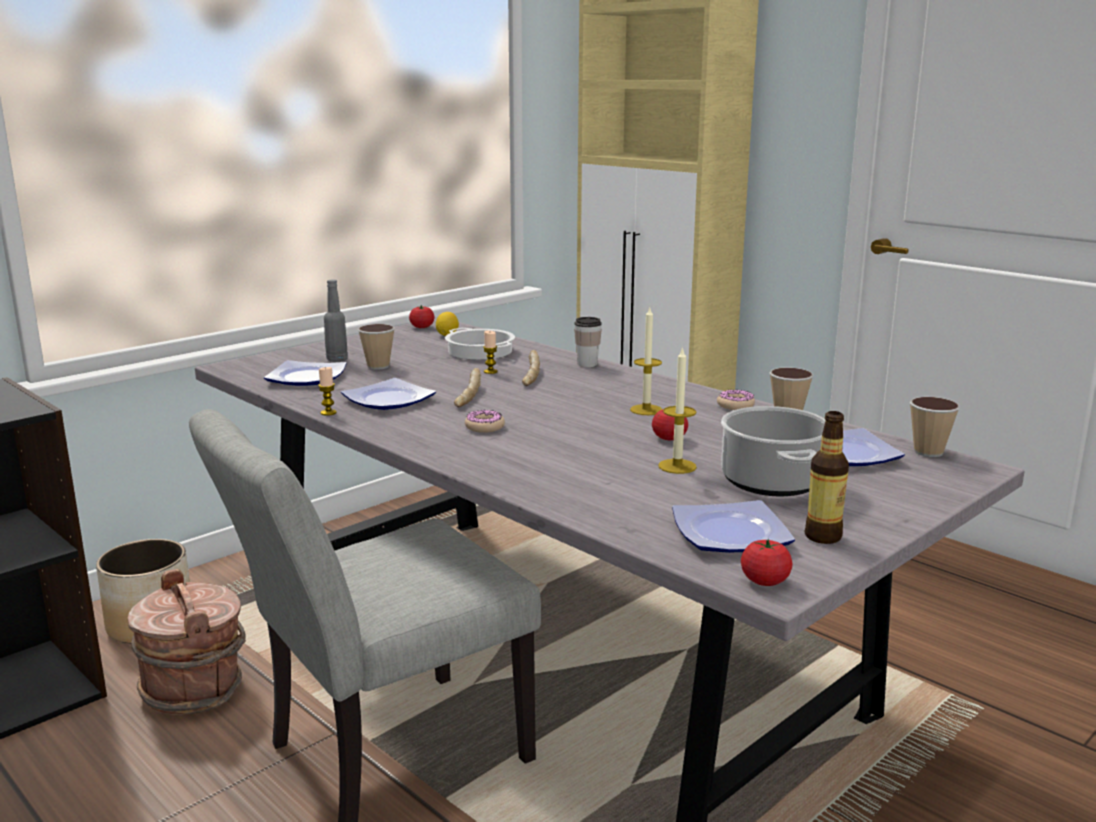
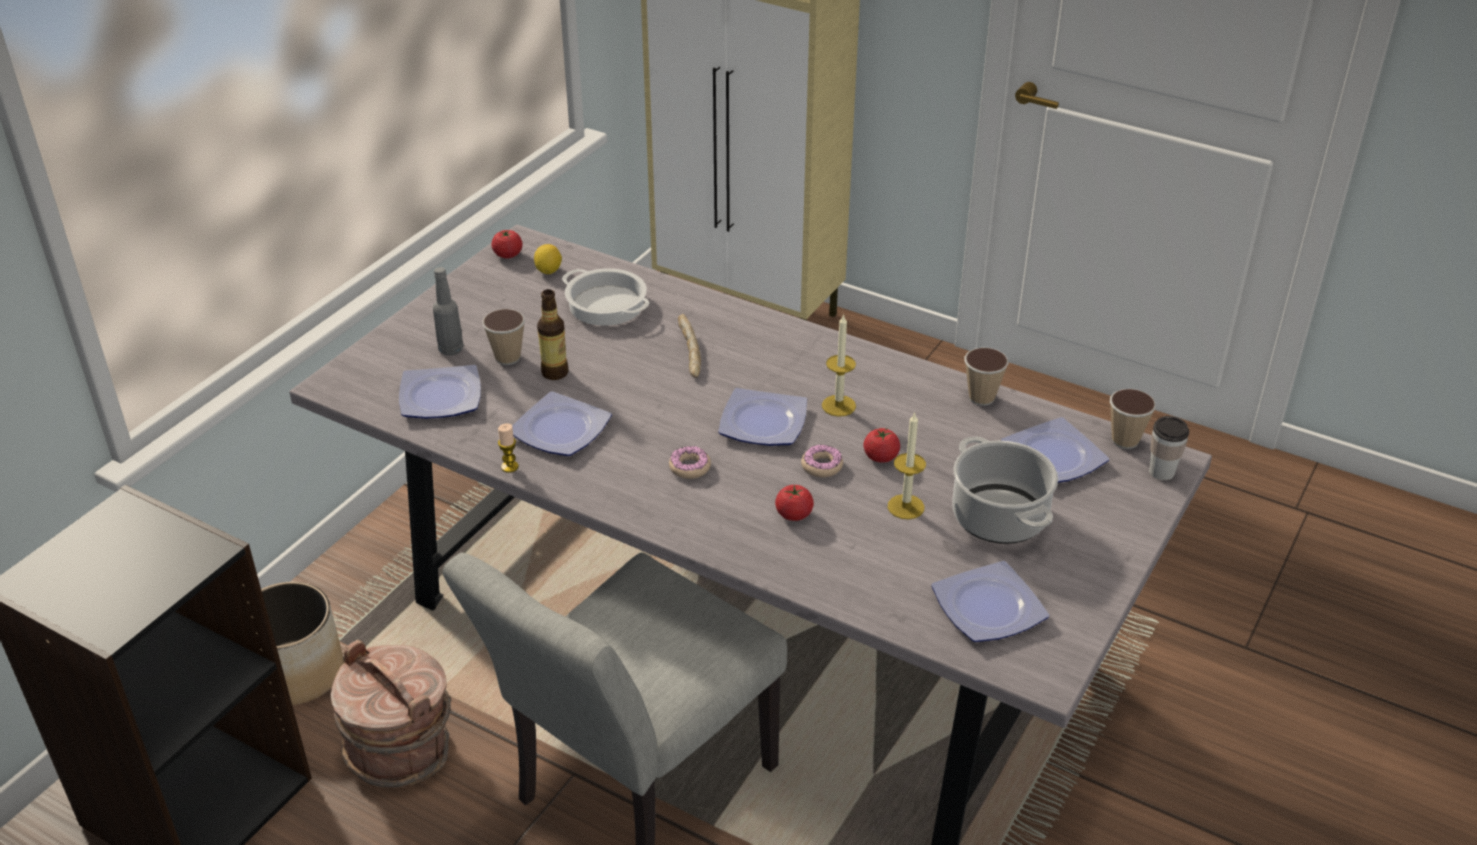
camera: 15 degrees left, 20 degrees up
(467, 396) = (641, 408): bread -> none
(490, 371) = (641, 350): candle -> none
(571, 412) = (765, 422): none -> plate
(587, 364) = (739, 317): cup -> cup (1161, 472)
(735, 405) = (924, 382): donut -> donut (821, 466)
(765, 581) = (1036, 669): tomato -> tomato (794, 514)
(823, 536) = (1065, 596): bottle -> bottle (555, 373)

